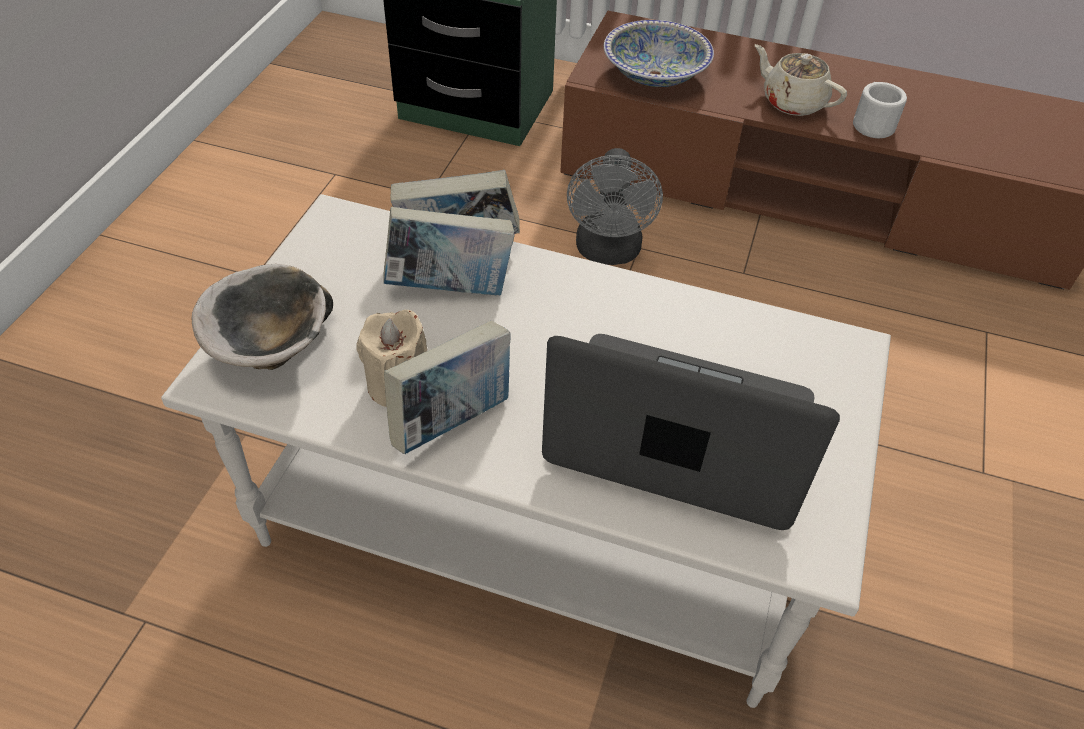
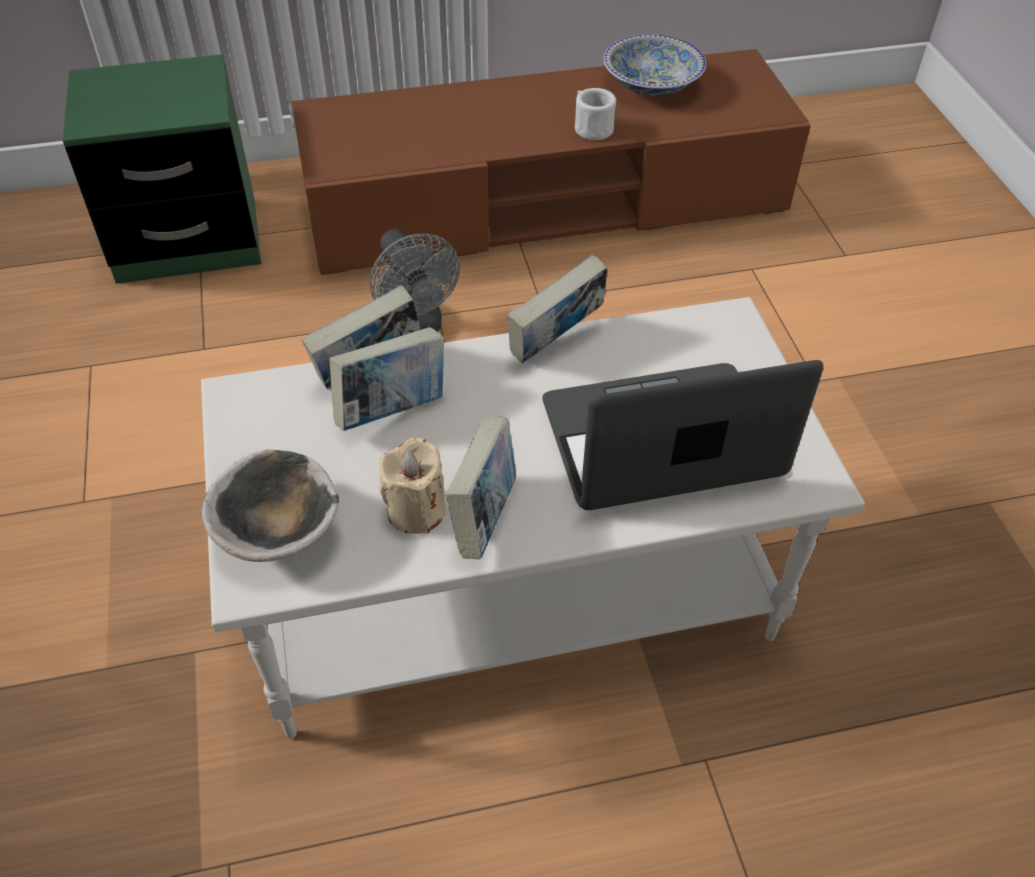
camera: 30 degrees left, 0 degrees up
(648, 293) = (555, 343): none -> book
(654, 74) = (380, 148): bowl -> bowl (651, 85)
(792, 102) = (515, 131): beige teapot -> none

